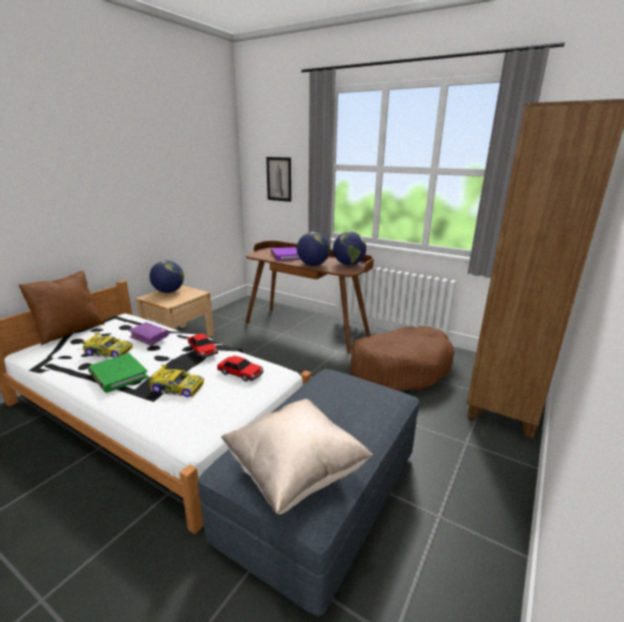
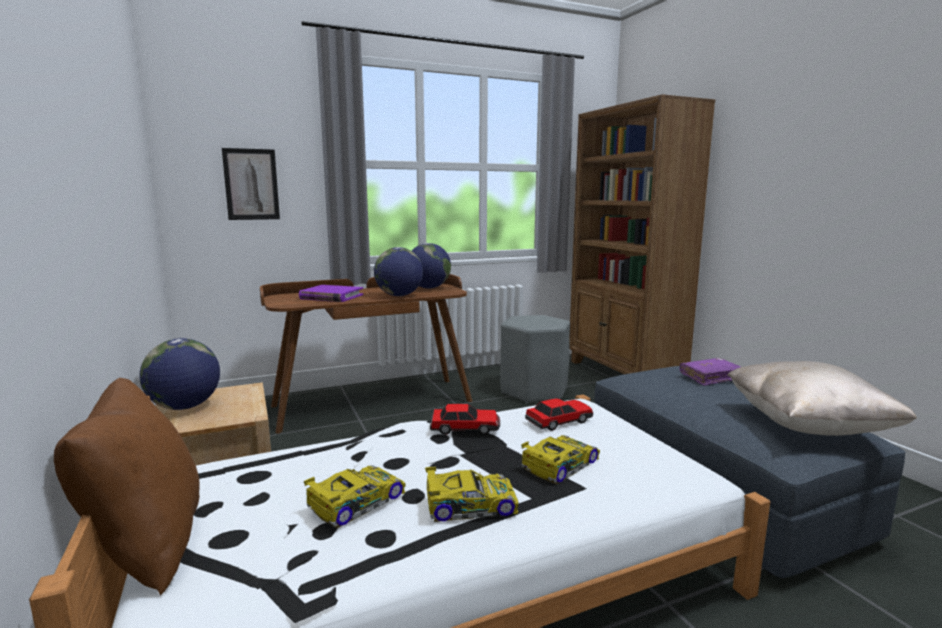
camera: 55 degrees left, 10 degrees down
(118, 375) = (468, 505): green book -> toy car
(149, 337) = (356, 457): purple book -> purple book (710, 377)
(400, 368) = (534, 391): brown dog bed -> grey stool

